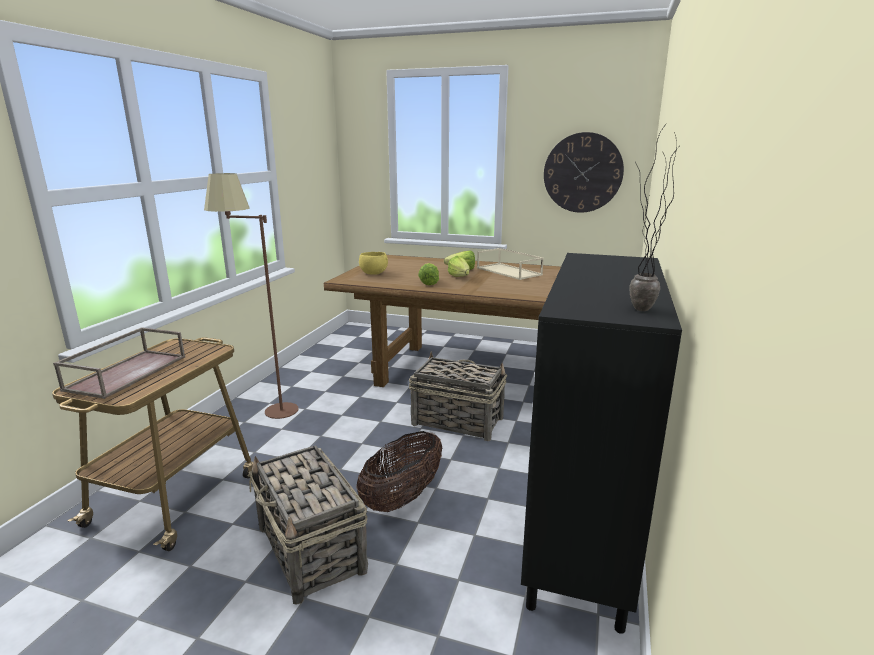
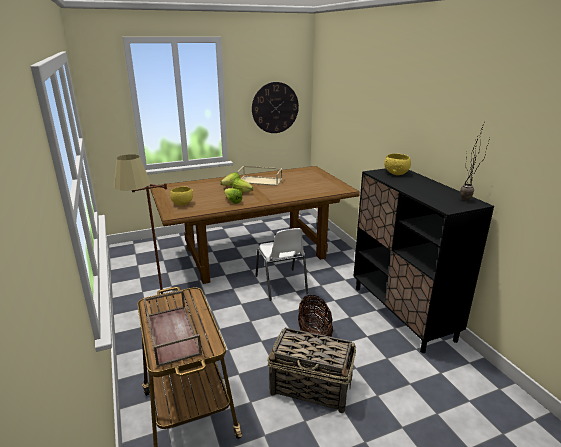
camera: 40 degrees left, 5 degrees up
(456, 421) = (281, 285): basket -> white chair
(617, 262) = (396, 173): none -> yellow bowl

